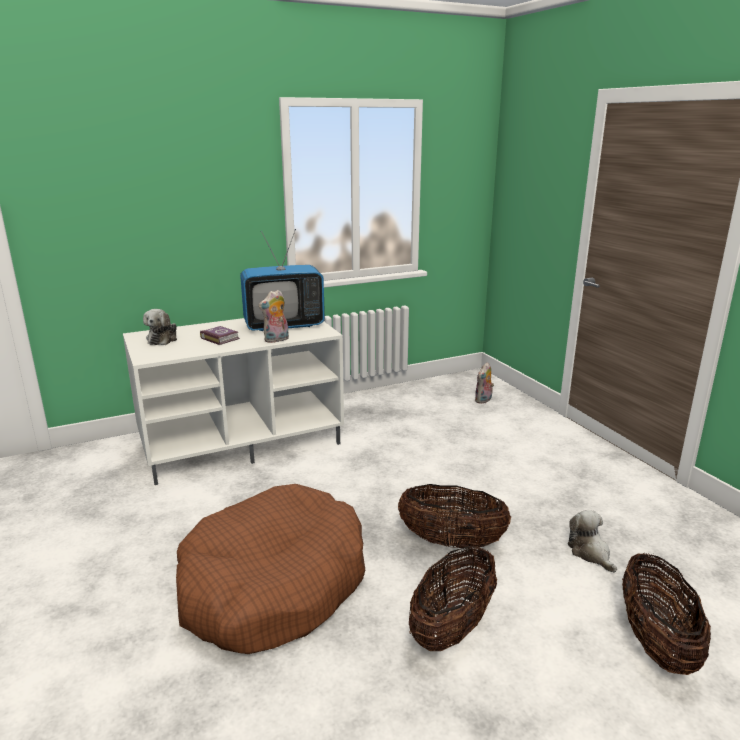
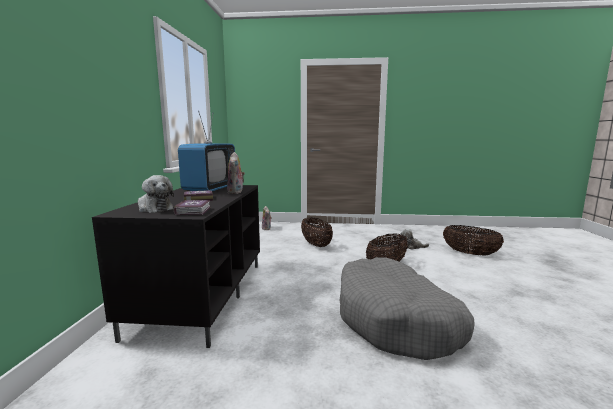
camera: 60 degrees left, 10 degrees down
(163, 353) = (194, 211): none -> book
(242, 442) = (201, 295): white tv stand -> black tv stand
(273, 585) = (396, 320): brown dog bed -> grey dog bed
(452, 627) = (452, 282): basket -> basket (316, 244)

